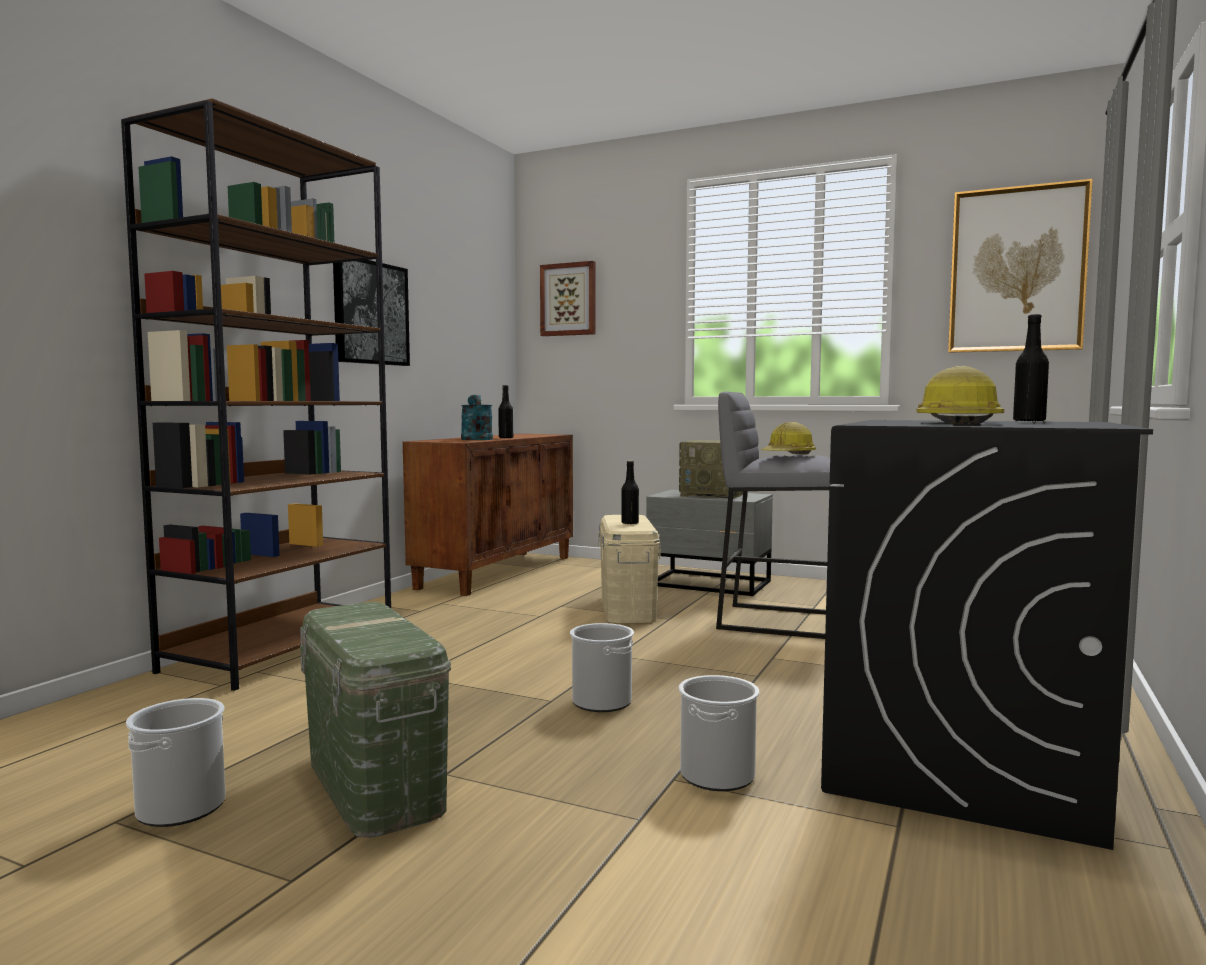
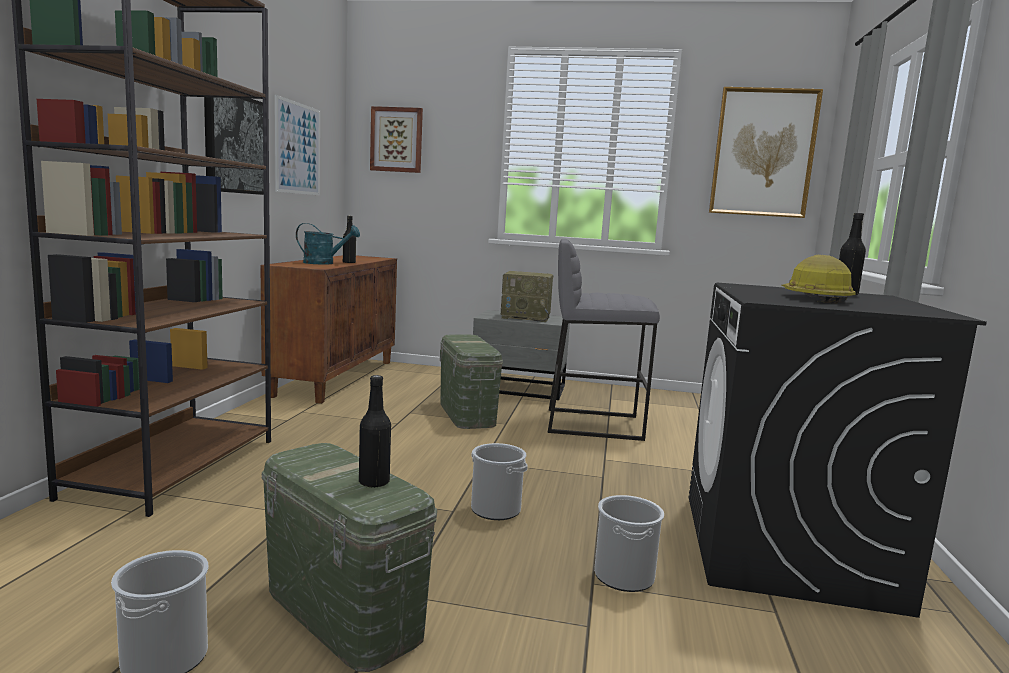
camera: 15 degrees left, 5 degrees up
(450, 316) = (298, 148): none -> picture
(476, 439) = (324, 263): turquoise watering can -> turquoise watering can turned 120 degrees clockwise
(627, 608) = (466, 413): beige storage box -> green storage box
(630, 523) = (473, 344): black bottle -> black bottle (374, 482)
(788, 455) = (608, 294): hard hat -> none

